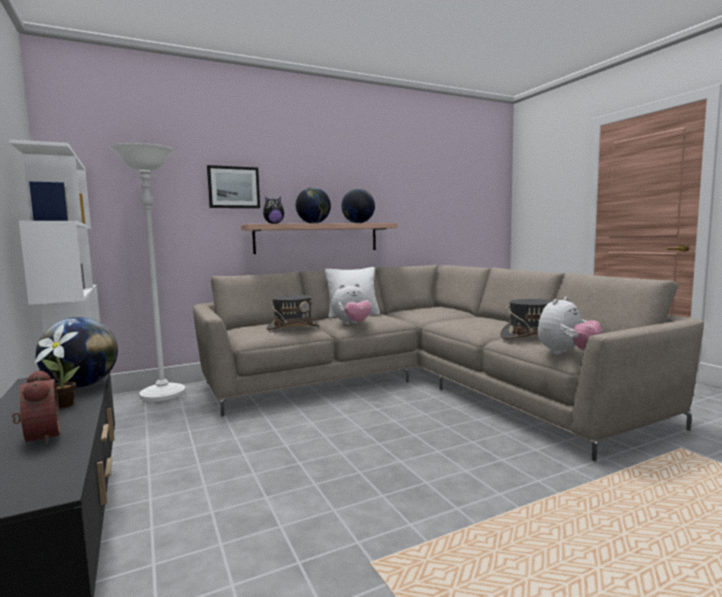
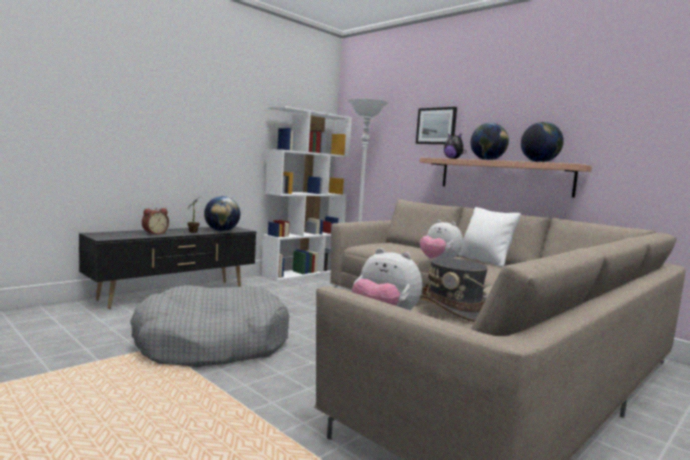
camera: 70 degrees right, 0 degrees up
(293, 327) = (398, 249): grey hat -> none
(368, 512) = (212, 344): none -> grey dog bed

